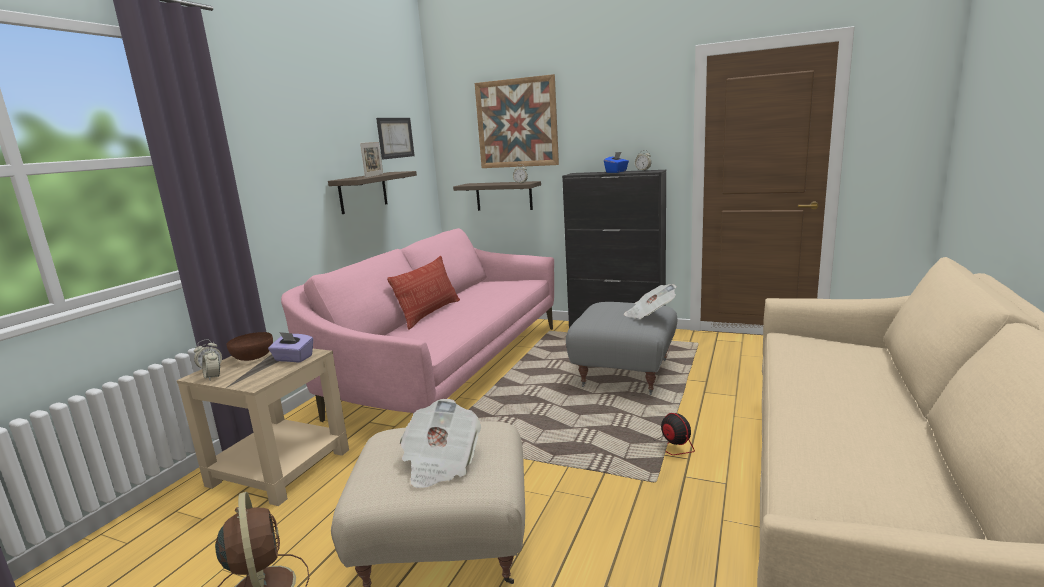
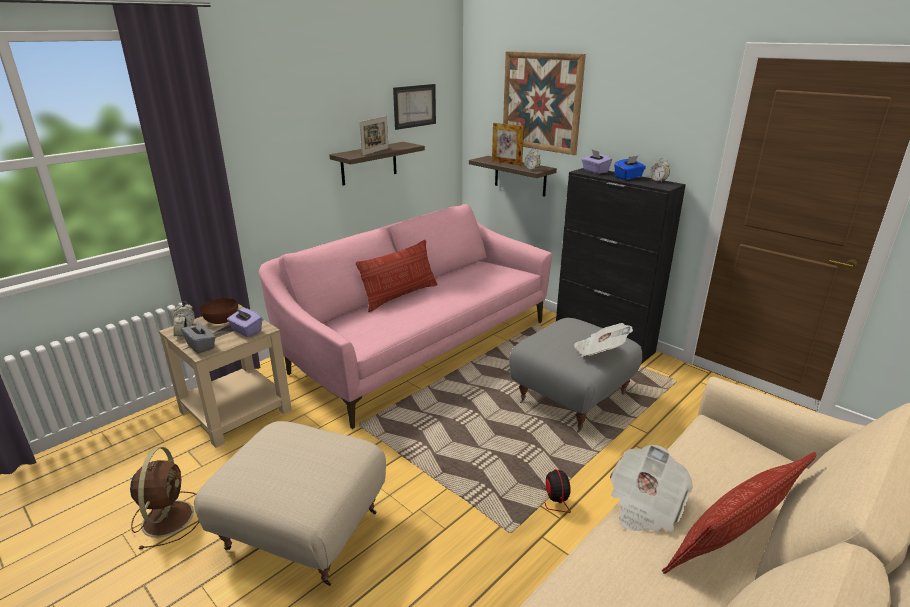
camera: 20 degrees right, 10 degrees up
(248, 380) = (201, 346): none -> grey tissue box
(440, 463) = (289, 474): newspaper -> newspaper (644, 505)
(492, 183) = (506, 163): none -> picture frame
(583, 173) = (595, 171): none -> purple tissue box
(878, 395) = (729, 543): none -> pillow

